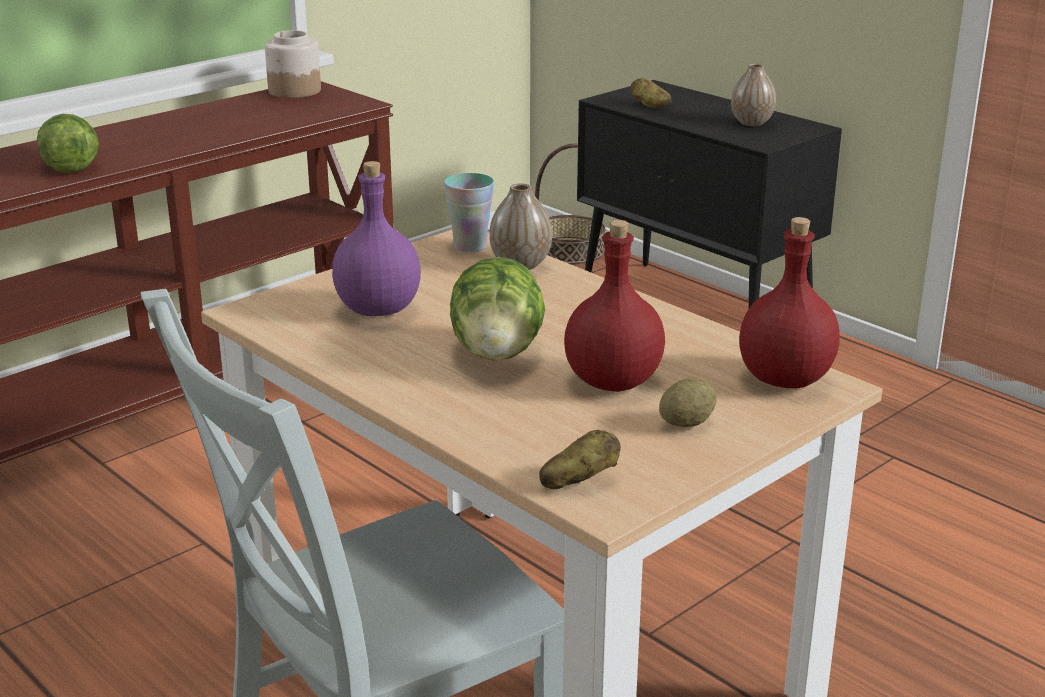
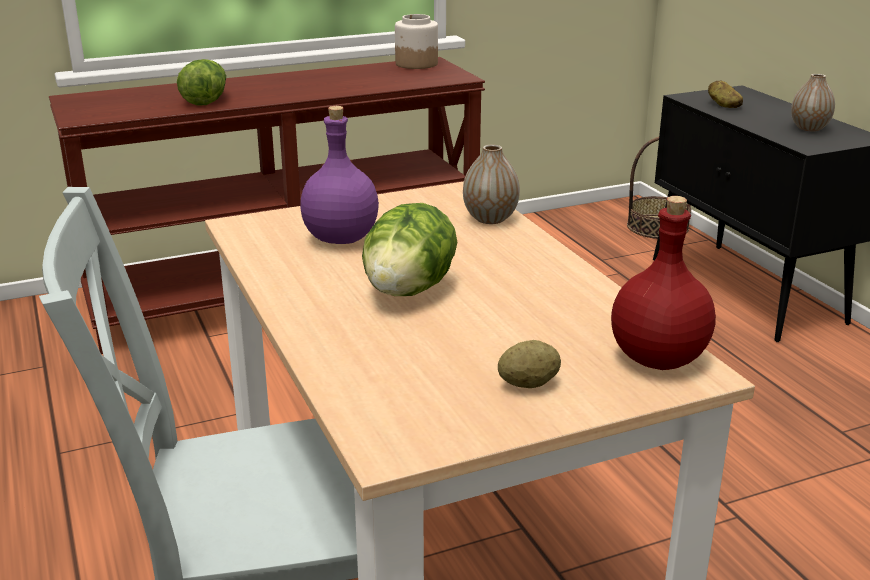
camera: 20 degrees right, 0 degrees up
(470, 246) = (460, 197): cup -> none
(579, 481) = (384, 420): potato -> none
(614, 383) = (490, 334): red bottle -> none

